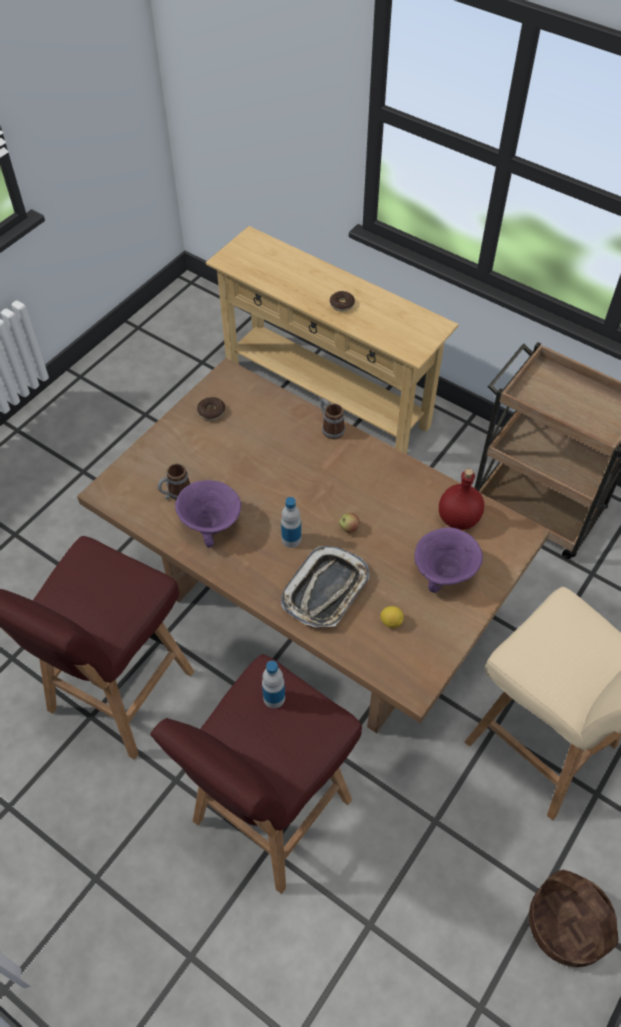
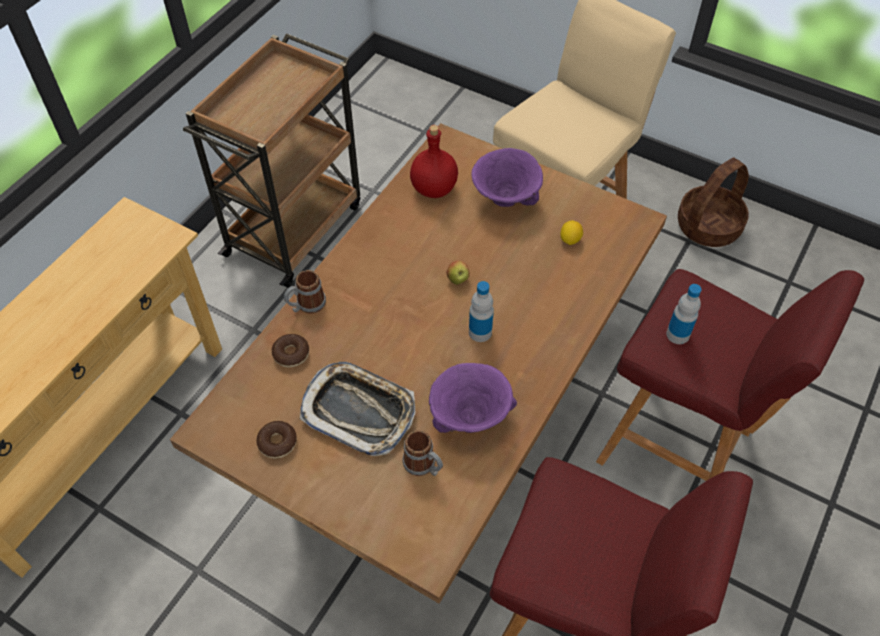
camera: 95 degrees left, 0 degrees up
(326, 591) = (544, 295): tray -> tray (359, 411)
(342, 304) = (66, 316): donut -> donut (291, 354)

